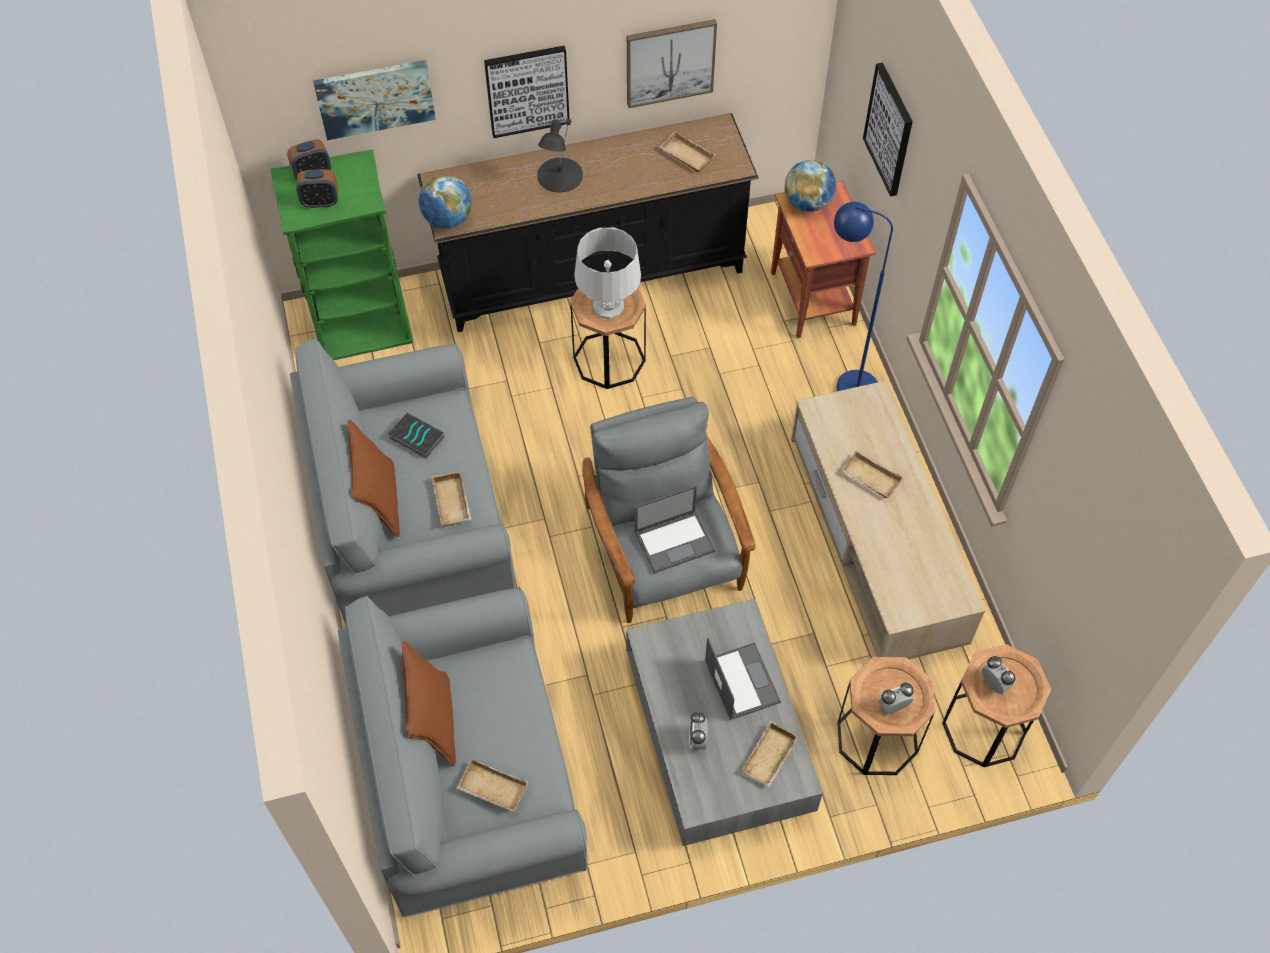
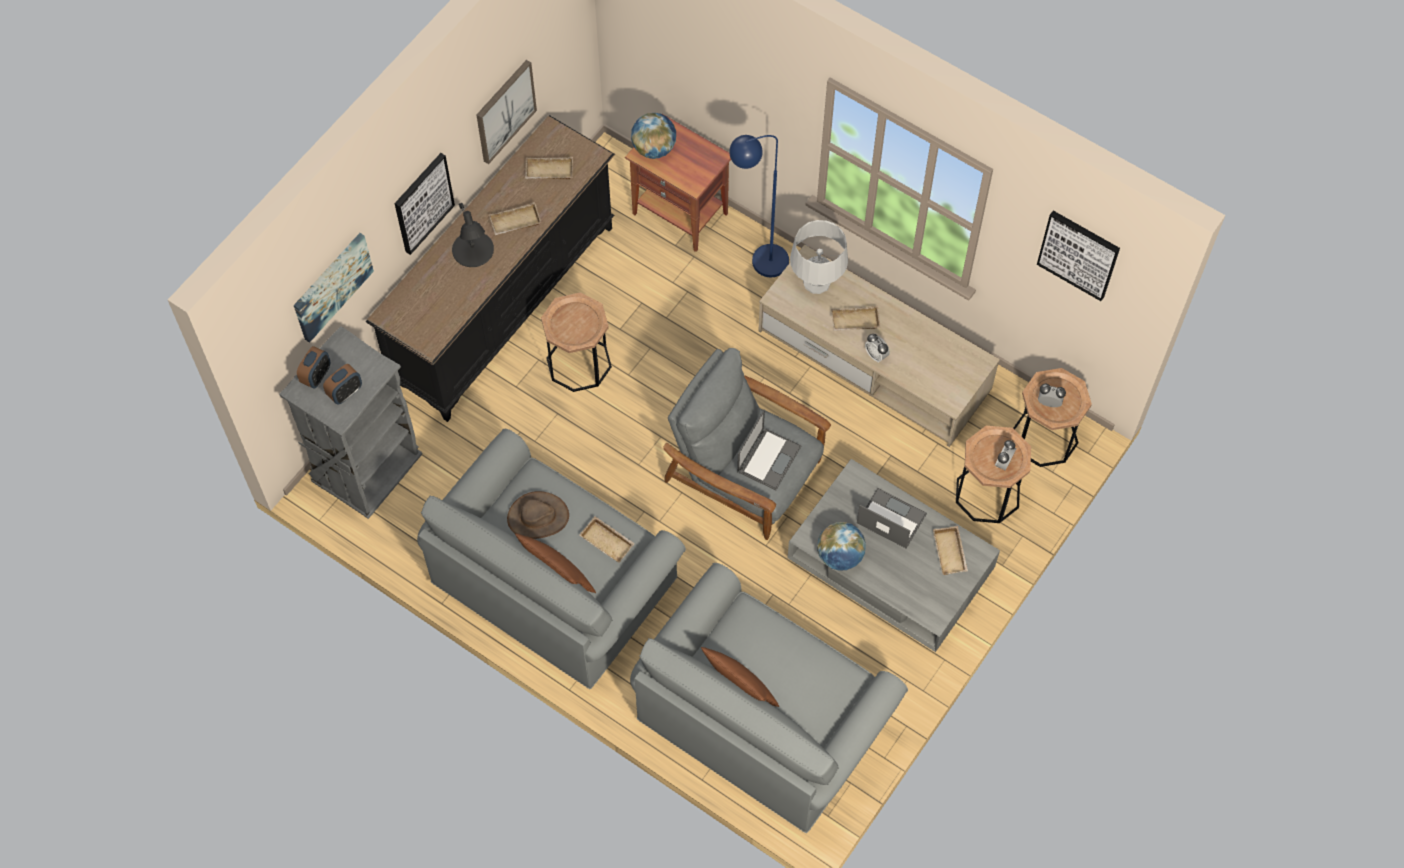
camera: 40 degrees left, 5 degrees up
(362, 323) = (367, 467): green bookcase -> grey bookcase
(416, 438) = (538, 517): book -> brown hat
(448, 220) = (425, 341): globe -> globe (840, 556)
(491, 789) = (815, 702): beige tray -> beige tray (515, 223)
(608, 306) = (576, 324): grey table lamp -> grey table lamp (816, 282)
(697, 739) = (897, 576): alarm clock -> alarm clock (876, 355)
(889, 129) = (713, 66): picture -> picture (1079, 254)

